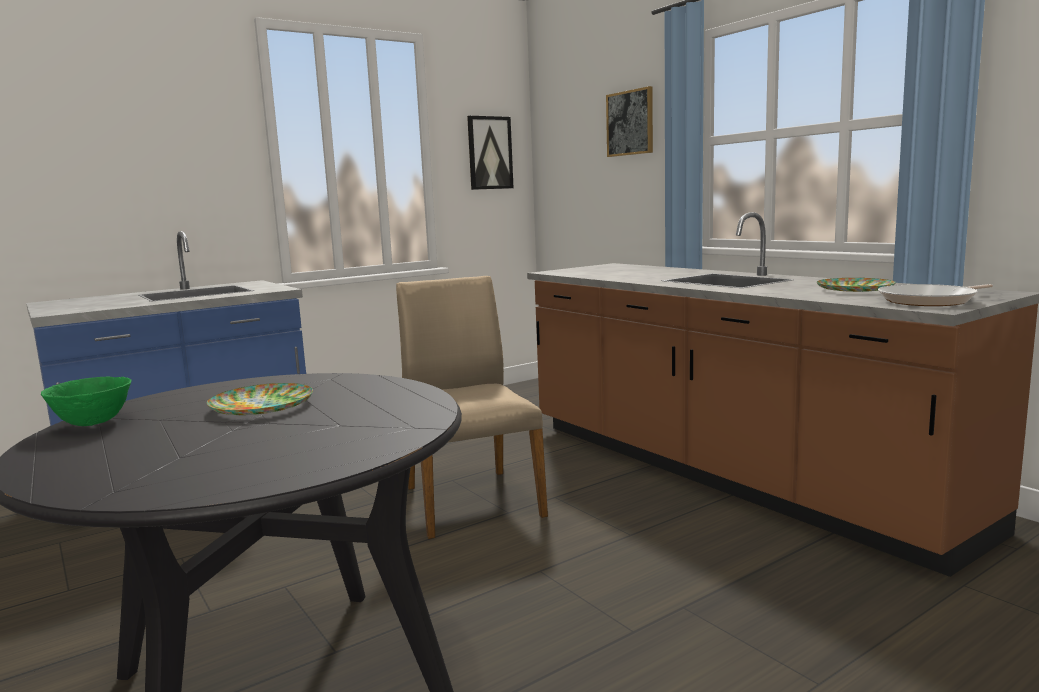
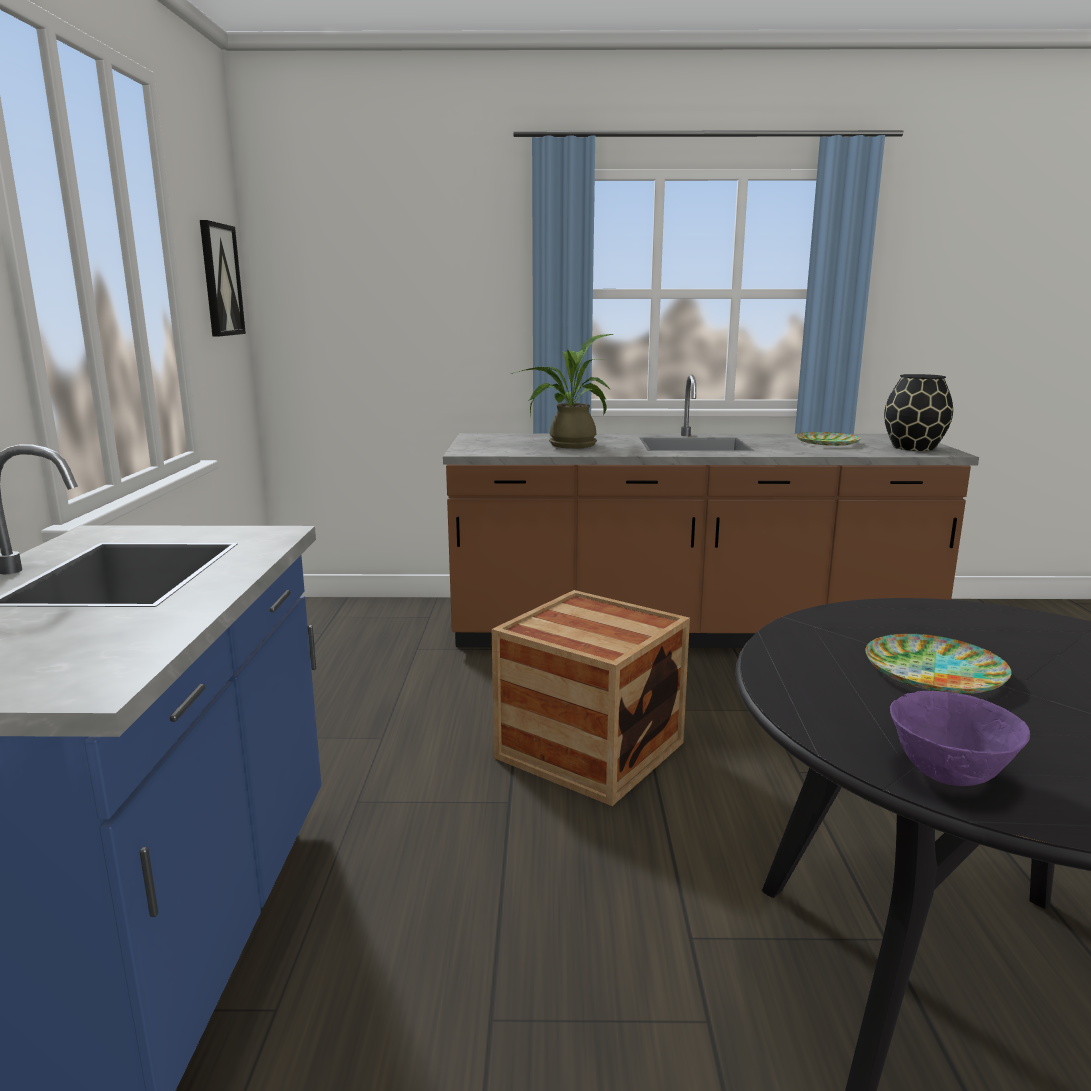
camera: 55 degrees left, 5 degrees up
(93, 423) = (950, 775): green bowl -> purple bowl
(470, 500) = (590, 750): beige chair -> crate
(628, 273) = (566, 445): none -> potted plant
(630, 123) = (453, 260): picture -> none
(931, 301) = (914, 447): frying pan -> black vase

